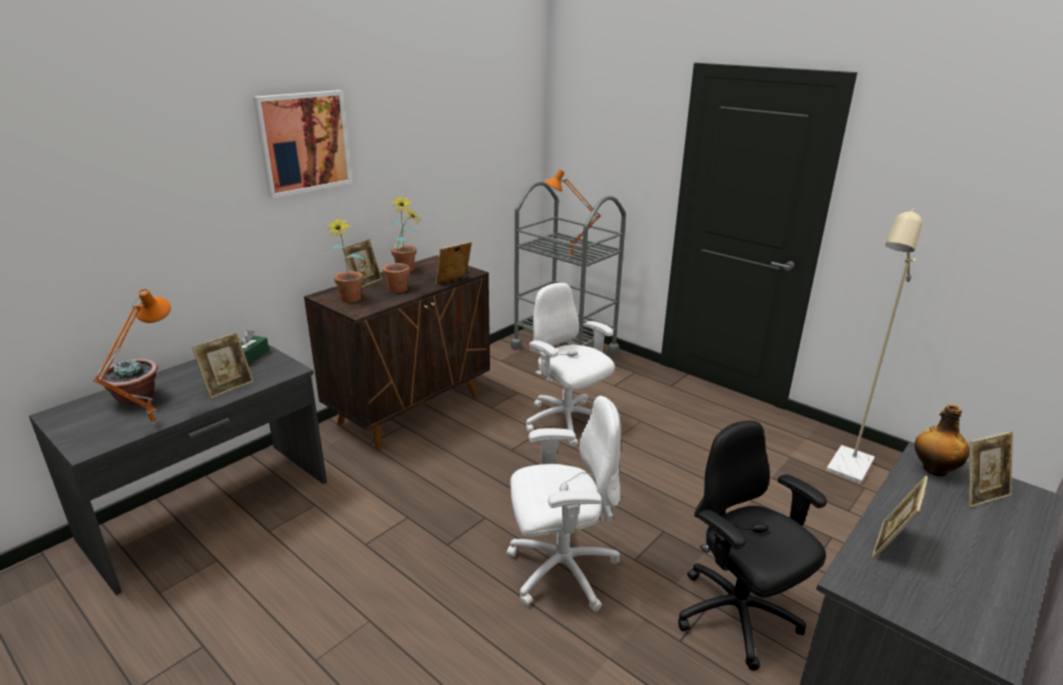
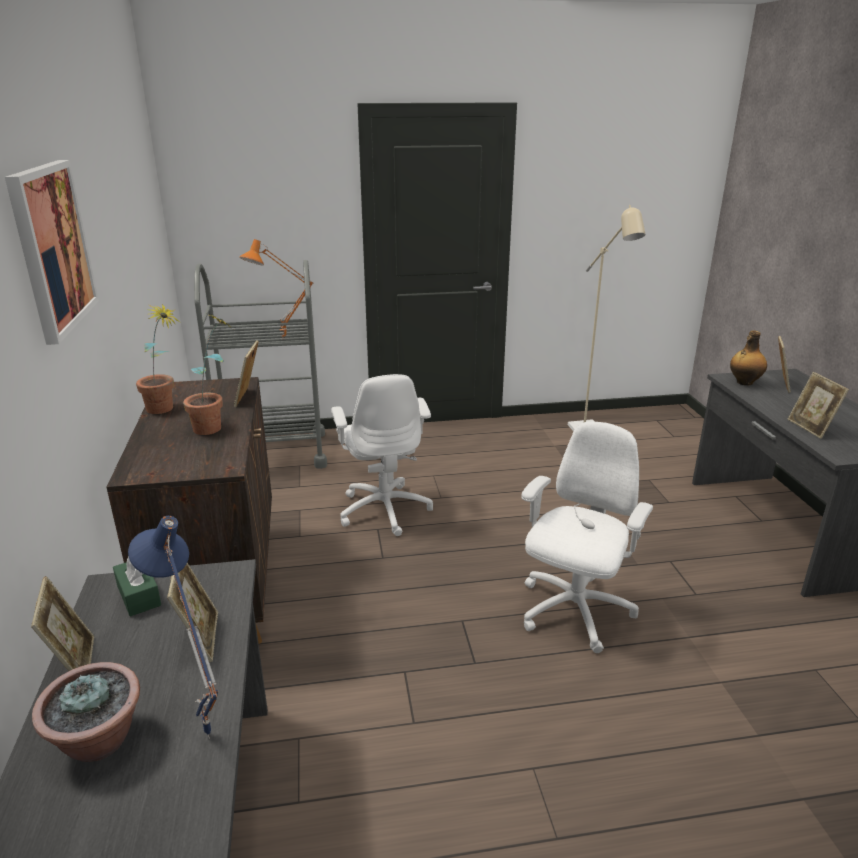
camera: 50 degrees left, 0 degrees up
(152, 422) = (203, 737): orange table lamp -> blue table lamp
(349, 301) = (184, 463): potted plant -> none
(364, 283) = (149, 440): picture frame -> picture frame (75, 665)
(566, 422) = (385, 509): white office chair -> white office chair turned 105 degrees counterclockwise
(737, 617) = (692, 557): black office chair -> none

